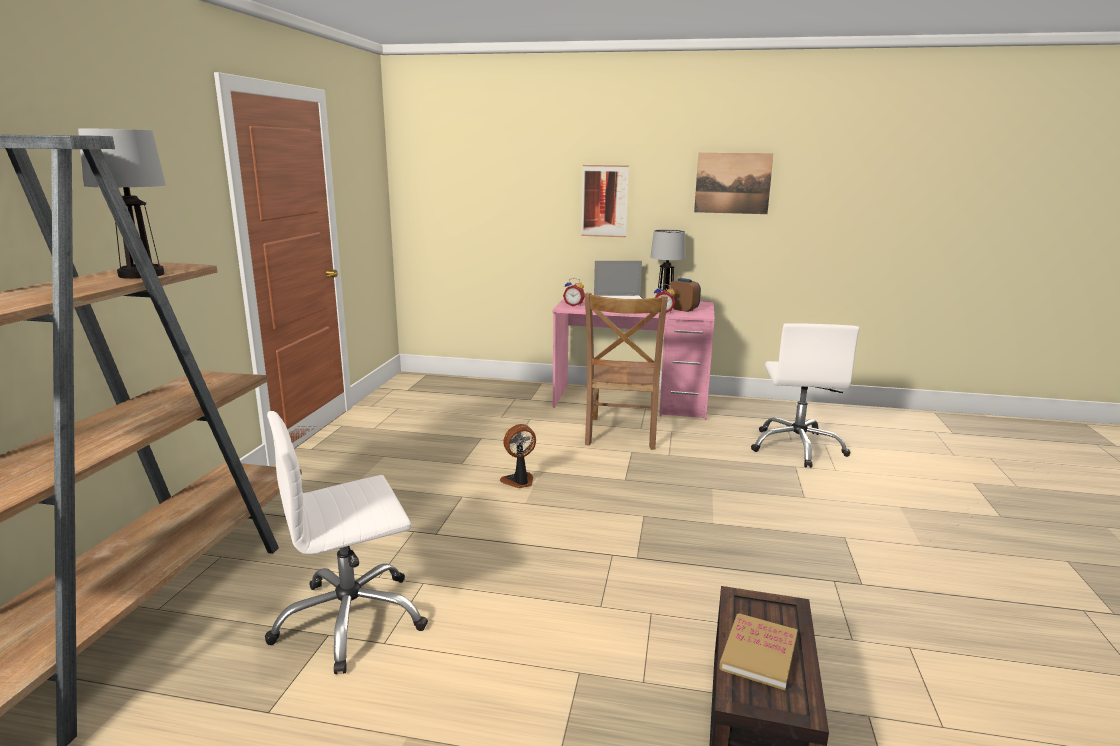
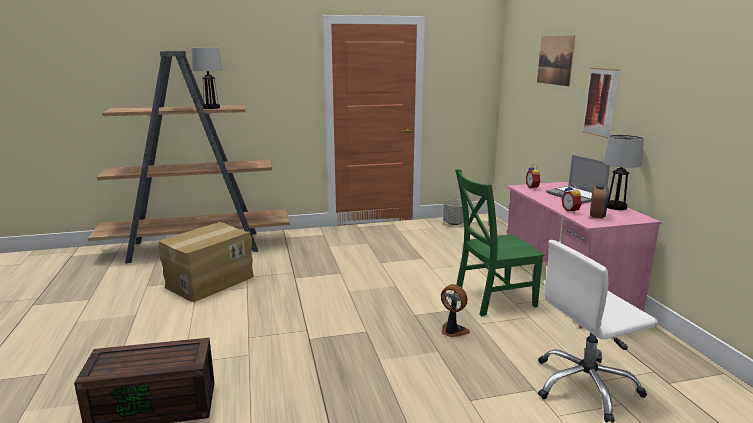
camera: 65 degrees right, 0 degrees up
(350, 620) = (209, 281): white office chair -> cardboard box
(401, 395) = (454, 223): none -> grey planter
(519, 482) = (374, 283): fan -> fan (452, 331)
(621, 434) = (491, 298): brown chair -> green chair
(732, 183) = (699, 93): picture -> picture (555, 60)
(759, 653) = (141, 356): book -> none

